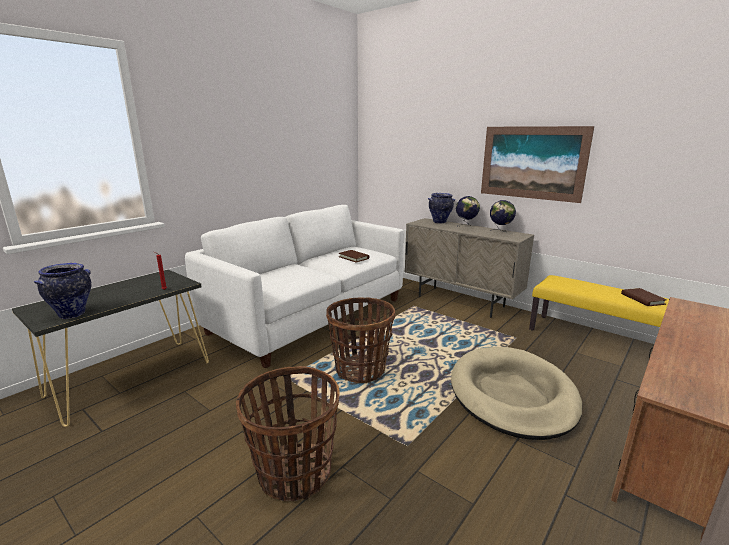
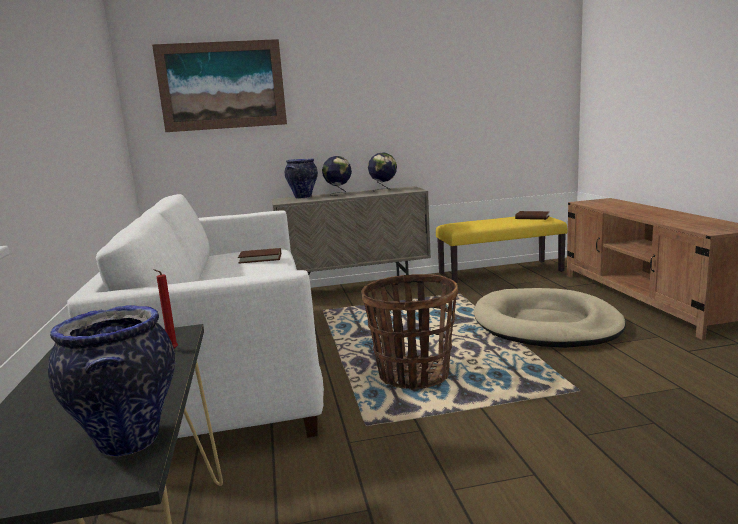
camera: 50 degrees left, 5 degrees down
(294, 473) = (576, 469): basket -> none
(532, 163) = (396, 107): picture -> picture (222, 86)

